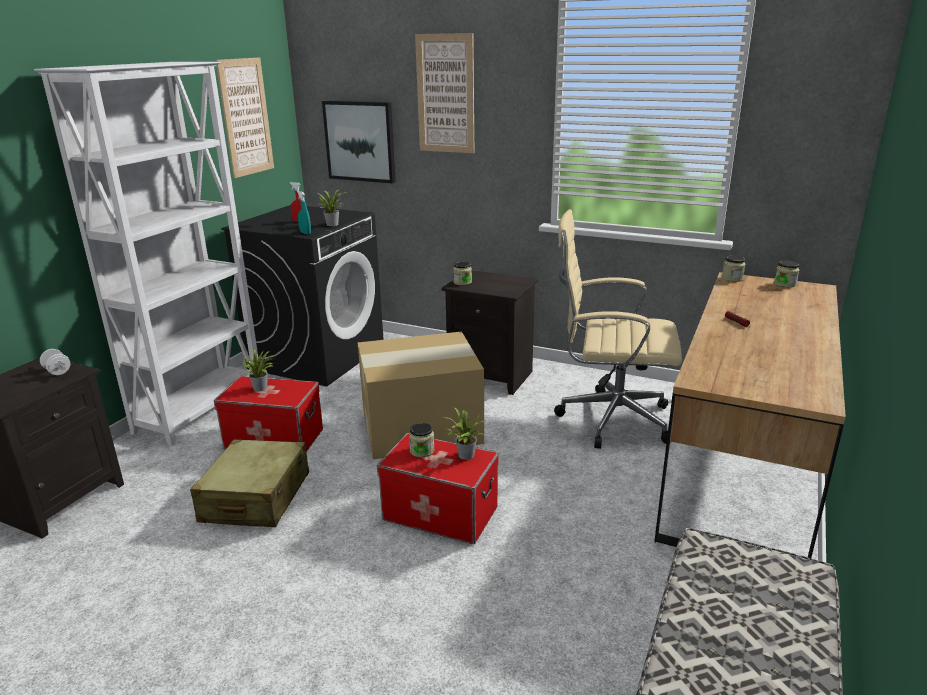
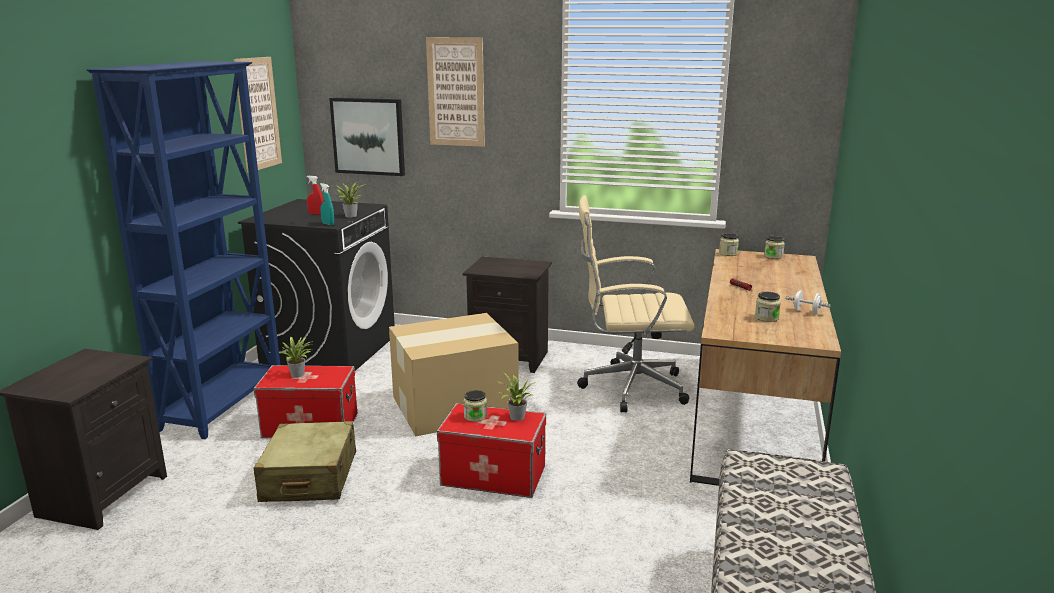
camera: 10 degrees left, 5 degrees down
(57, 371) = (108, 361): white dumbbell -> white dumbbell (806, 311)
(202, 409) = (225, 404): white bookcase -> blue bookcase
(462, 282) = (481, 267): jar -> jar (766, 318)

